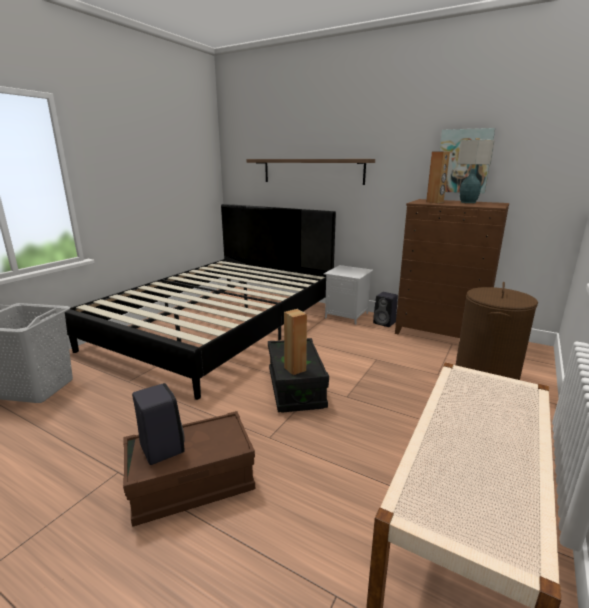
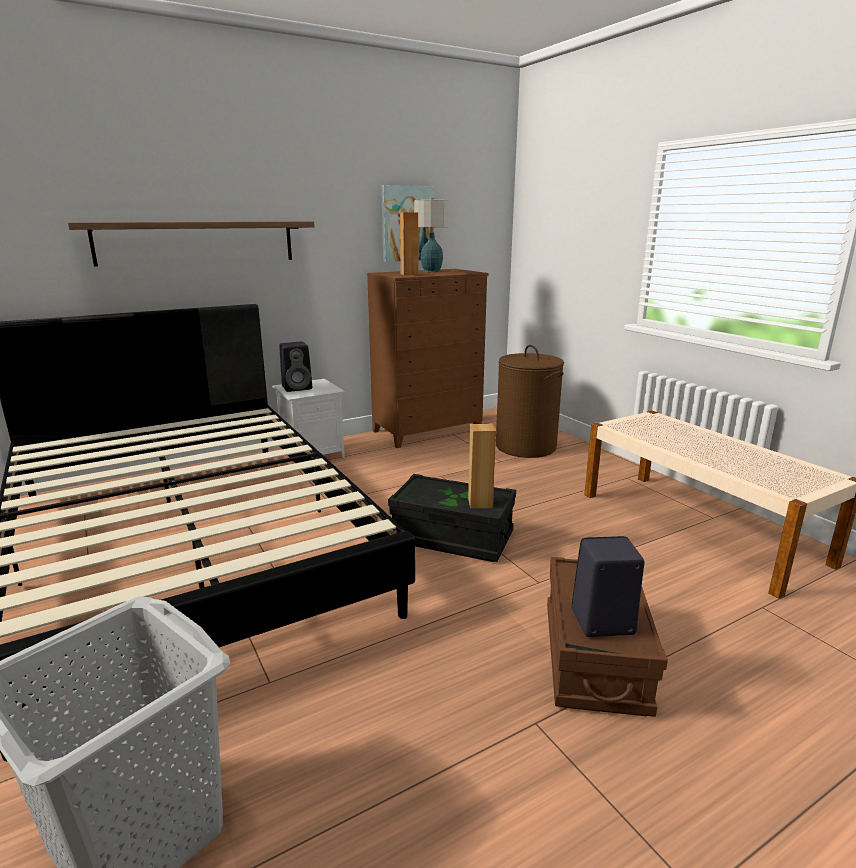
camera: 60 degrees left, 0 degrees up
(385, 323) = (365, 443): black speaker -> black speaker (298, 387)

